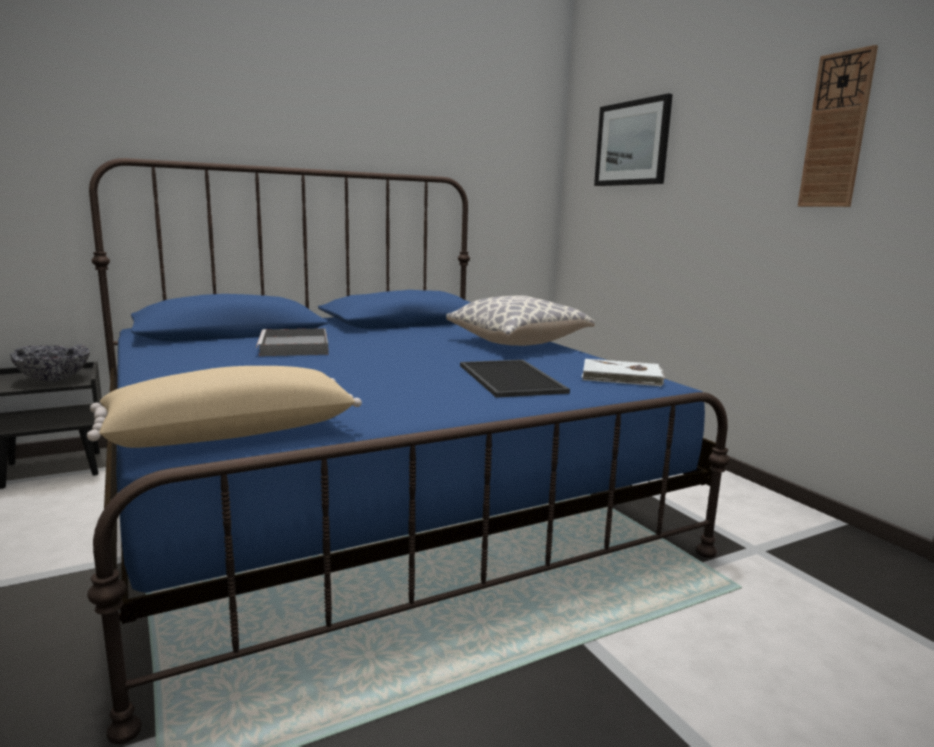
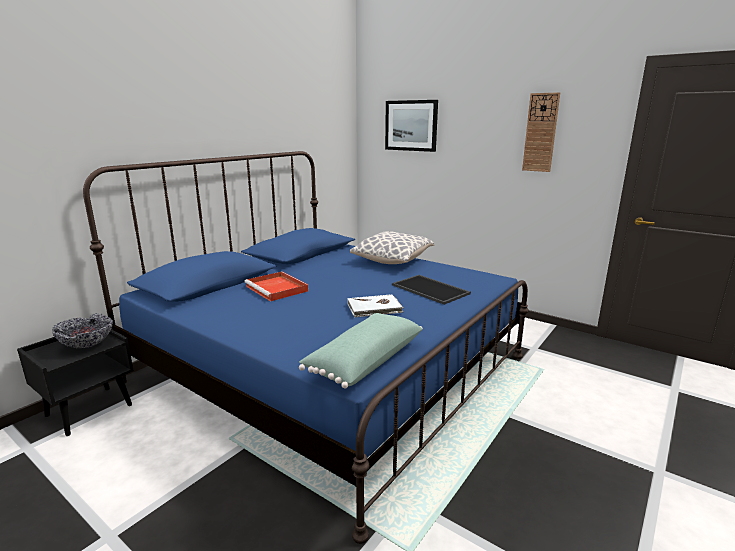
camera: 25 degrees left, 5 degrees up
(231, 432) = (364, 361): beige pillow -> green pillow
(295, 347) = (277, 289): grey tray -> red tray
(622, 377) = (475, 277): white book -> white book (375, 308)

